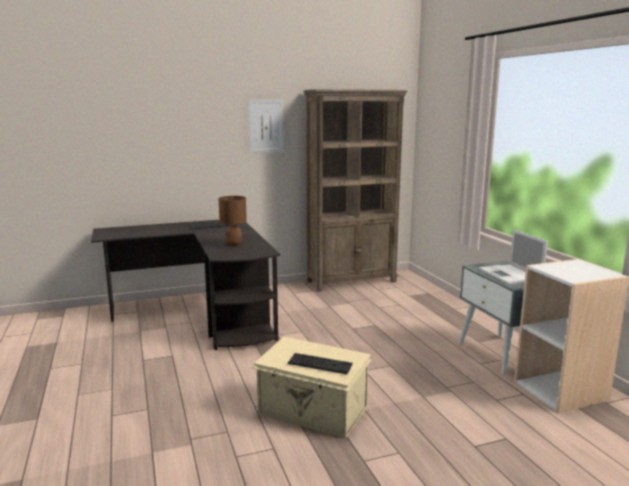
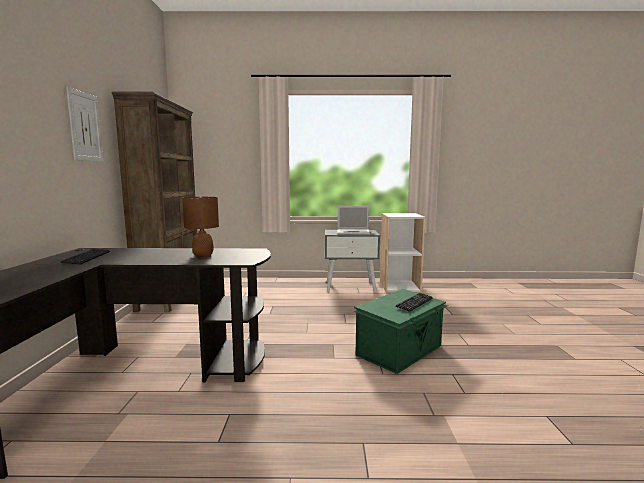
camera: 70 degrees left, 5 degrees down
(313, 411) = (401, 350): beige storage box -> green storage box

